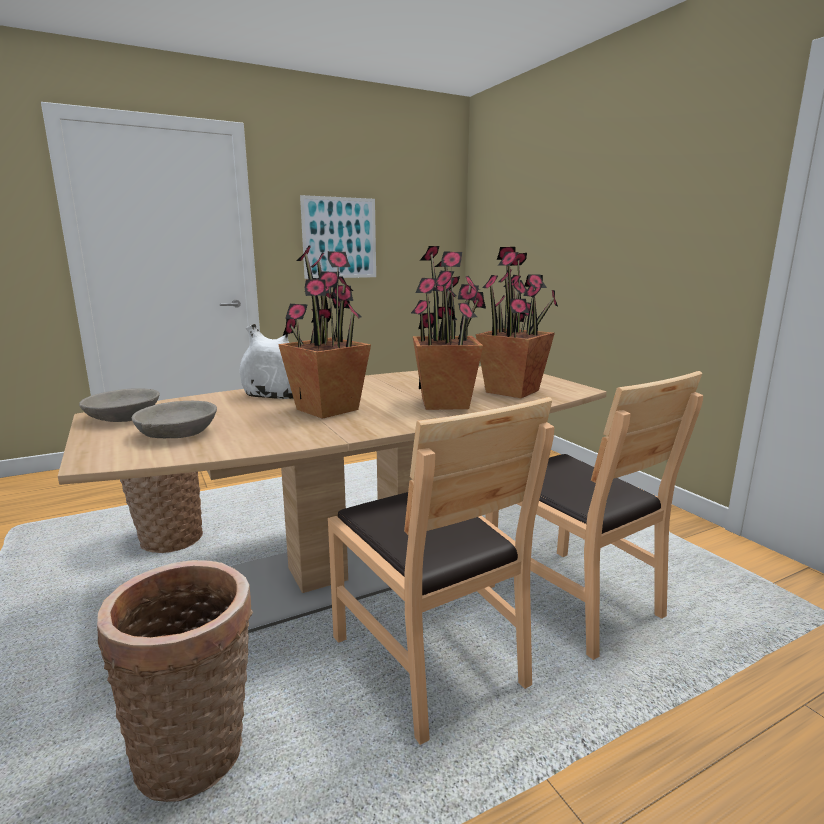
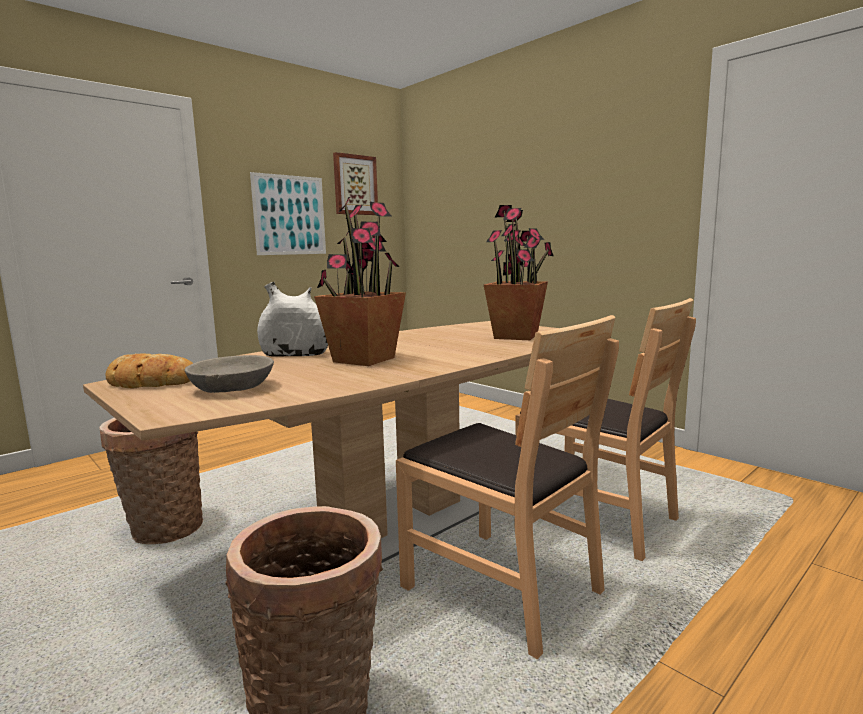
camera: 15 degrees left, 5 degrees down
(123, 417) = (150, 382): grey bowl -> bread
(411, 205) = (355, 185): none -> picture
(445, 403) = (469, 348): potted plant -> none

